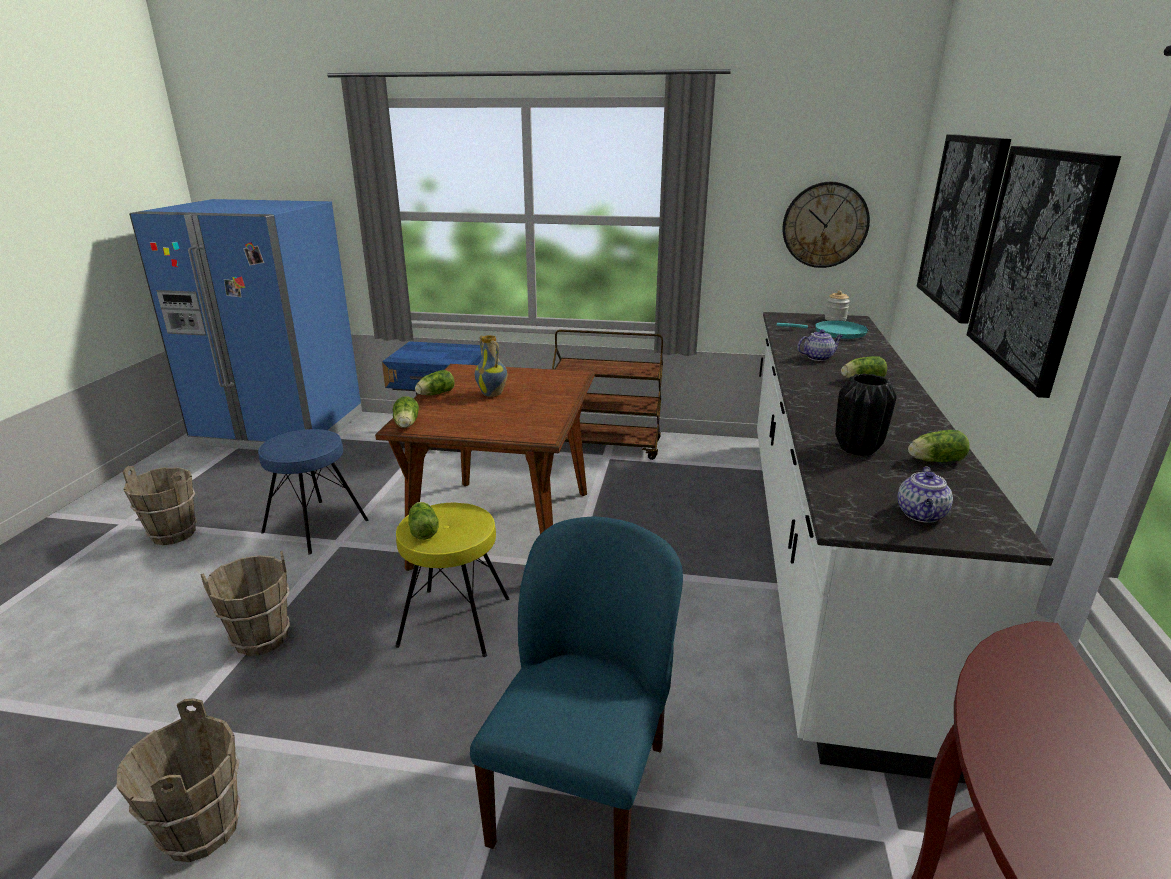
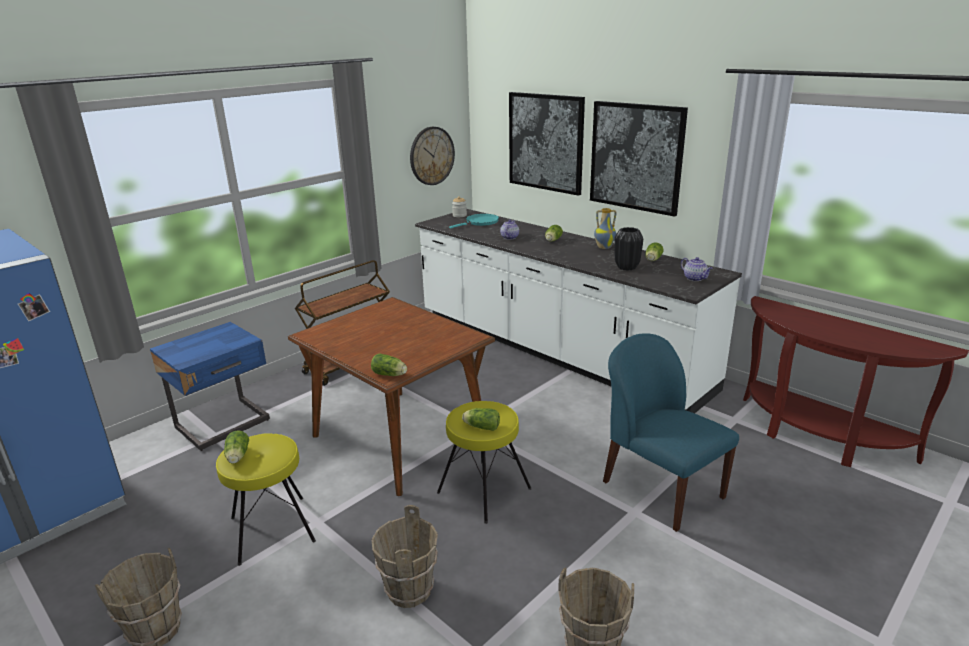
camera: 55 degrees left, 0 degrees up
(315, 525) = (271, 529): blue stool -> yellow stool
(434, 394) = (347, 353): lettuce -> lettuce (237, 457)
(493, 394) = (381, 335): vase -> vase (604, 247)

